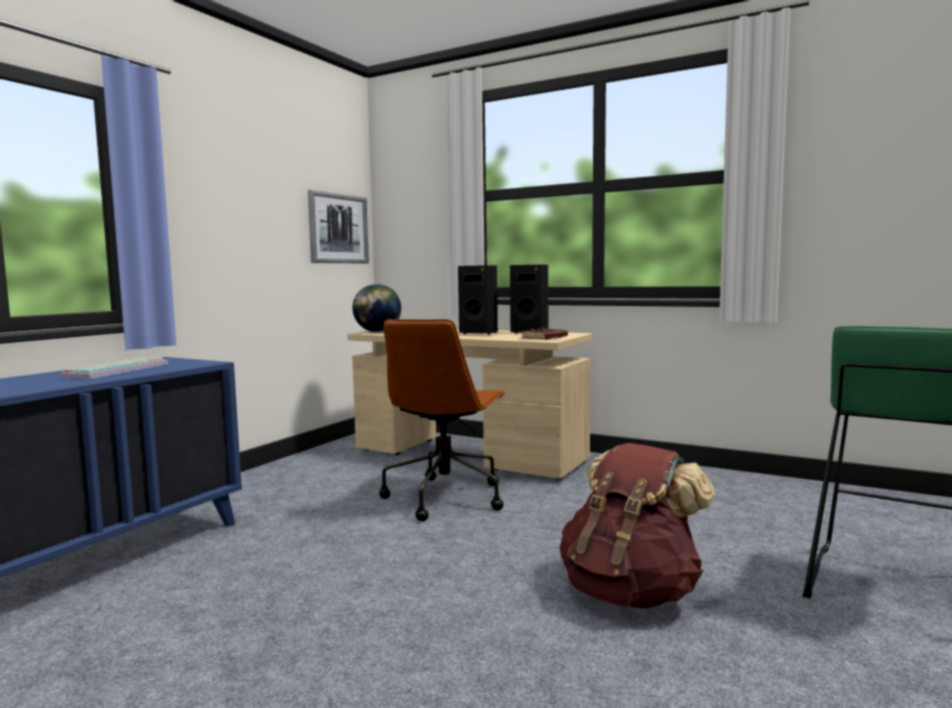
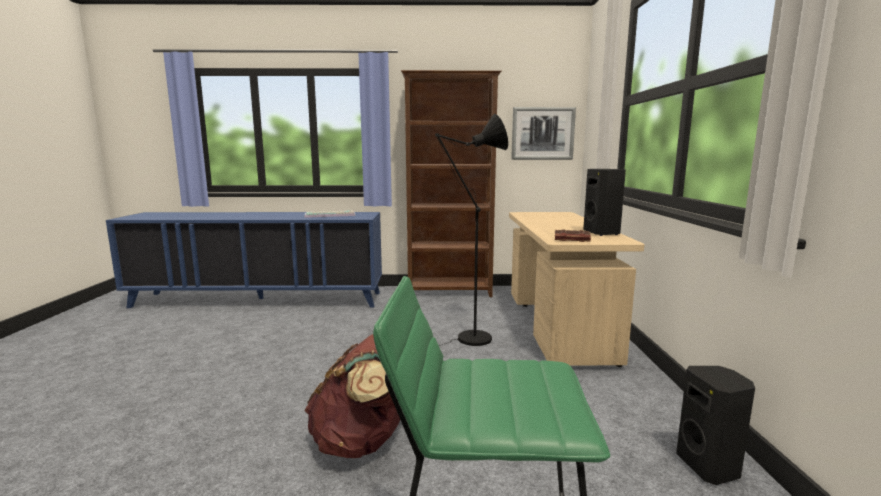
camera: 60 degrees right, 5 degrees up
(278, 472) = (450, 292): none -> brown bookcase
(377, 332) = (529, 213): globe -> none
(445, 497) = (468, 340): brown office chair -> black floor lamp
(480, 333) = (569, 226): black speaker -> black speaker (709, 466)

